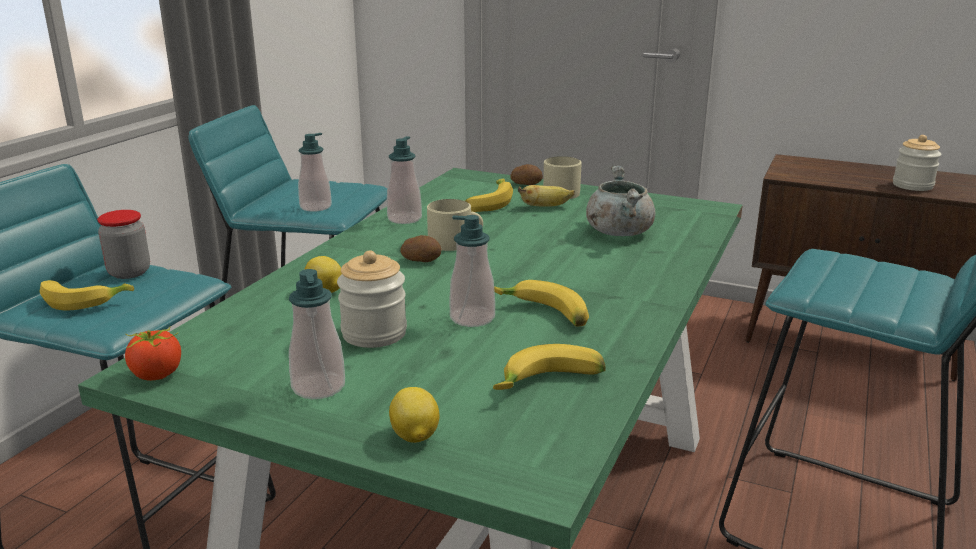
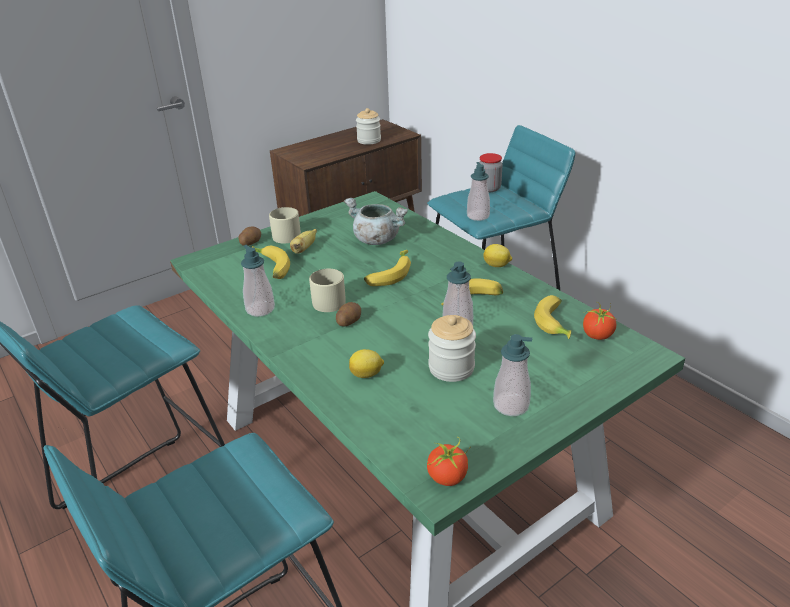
camera: 60 degrees left, 10 degrees up
(85, 301) = (224, 524): banana -> banana (389, 274)
(129, 272) = (182, 487): jar -> jar (489, 188)
(315, 207) = (145, 350): soap dispenser -> soap dispenser (478, 216)
(414, 436) = (588, 382): lemon -> lemon (497, 265)
(553, 424) = (597, 335): none -> tomato

